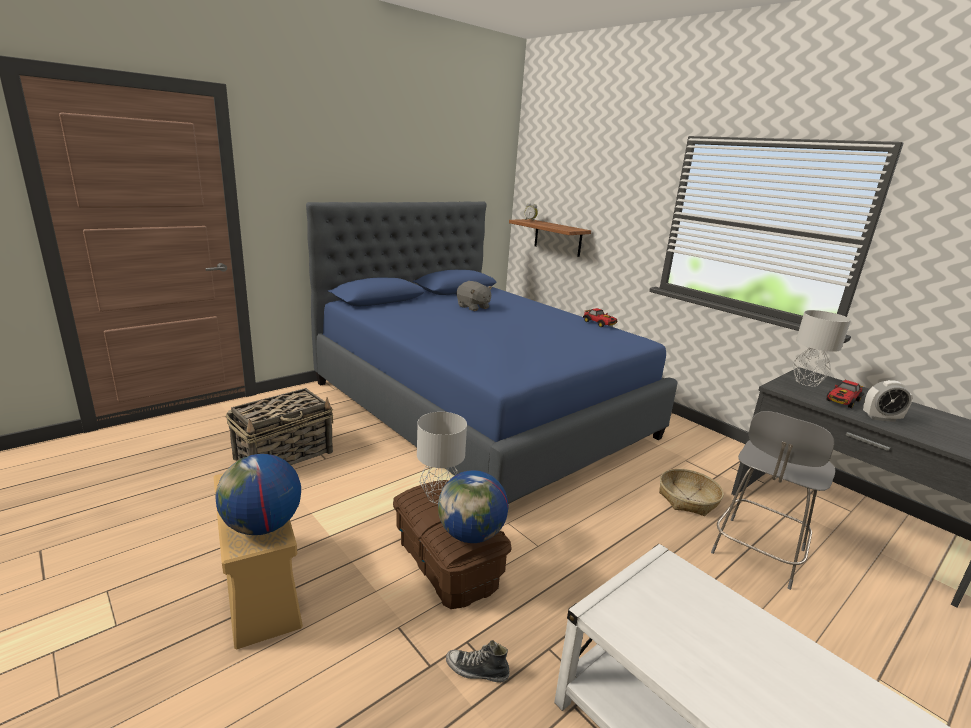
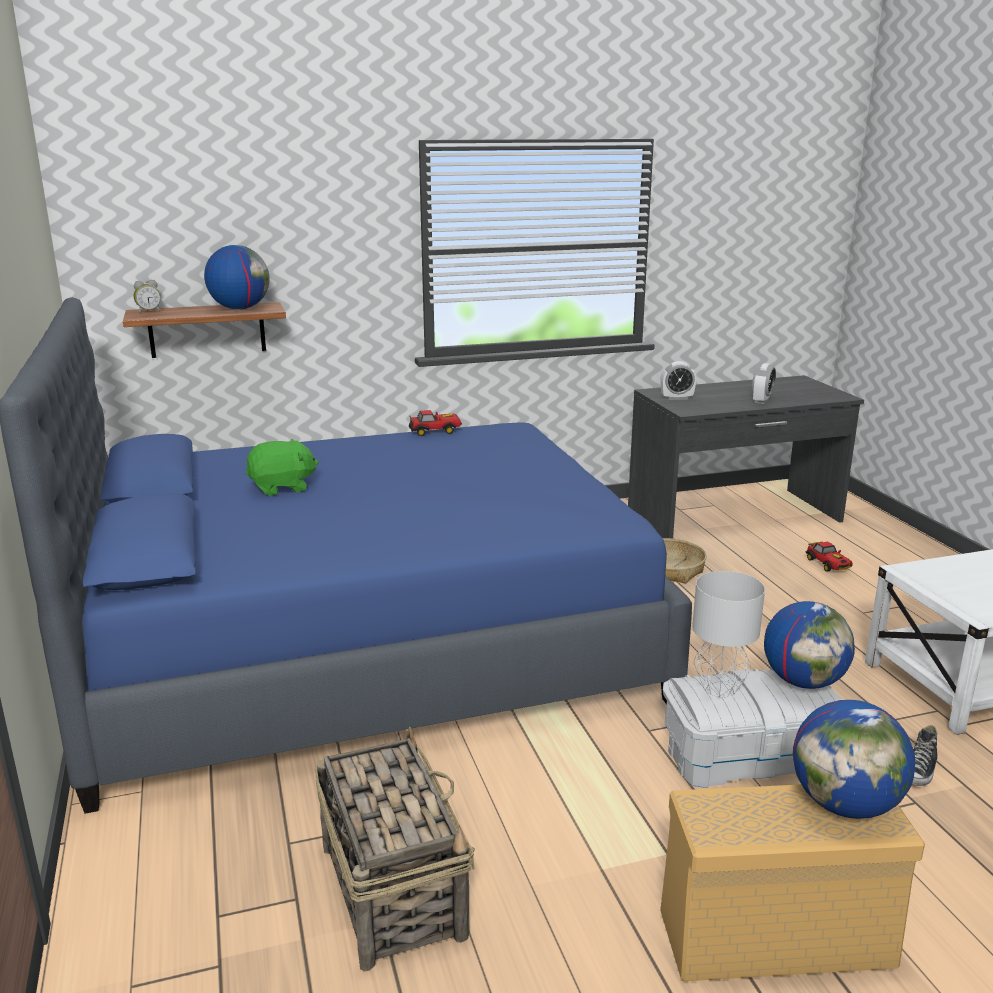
camera: 65 degrees left, 0 degrees up
(447, 562) = (748, 756): brown storage box -> white storage box
(473, 307) = (282, 487): grey plush toy -> green plush toy
(561, 227) = (240, 309): none -> globe
(756, 553) = (766, 569): grey chair -> none
(807, 382) = (676, 398): grey table lamp -> alarm clock
(842, 401) = (724, 401): toy car -> toy car (828, 565)

